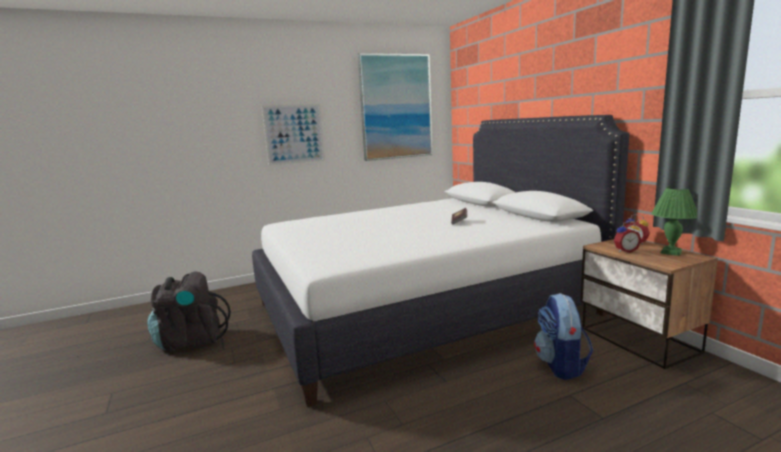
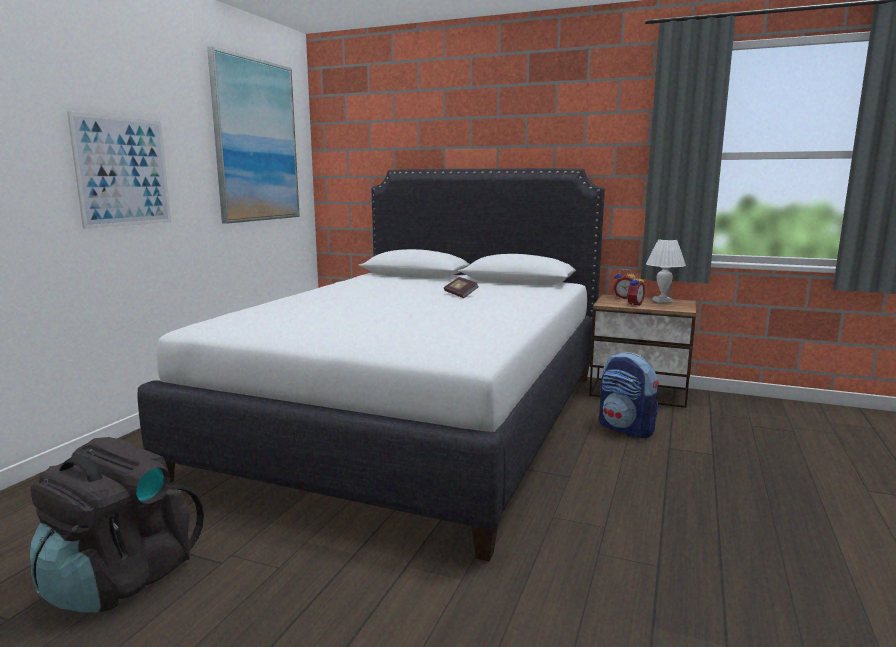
camera: 45 degrees left, 0 degrees up
(671, 252) = (663, 301): green table lamp -> white table lamp

